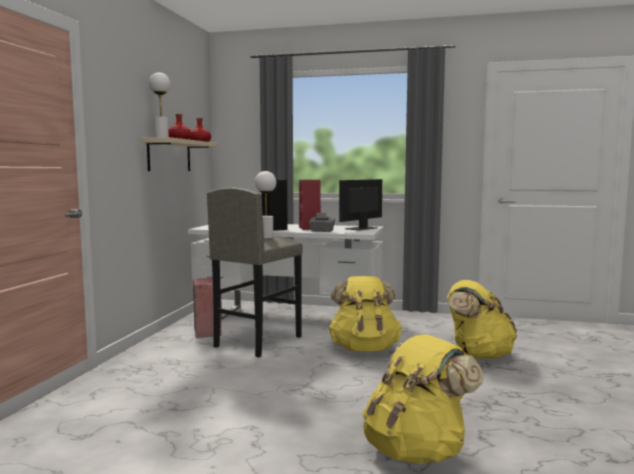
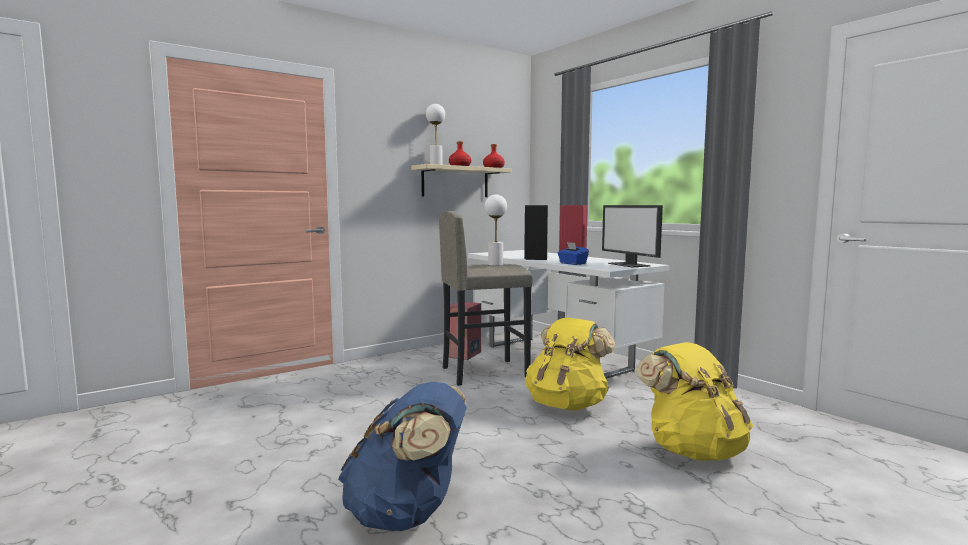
camera: 40 degrees right, 0 degrees up
(321, 231) = (572, 263): grey tissue box -> blue tissue box
(361, 228) = (629, 265): monitor -> monitor turned 105 degrees counterclockwise
(416, 450) = (407, 514): yellow backpack -> blue backpack

